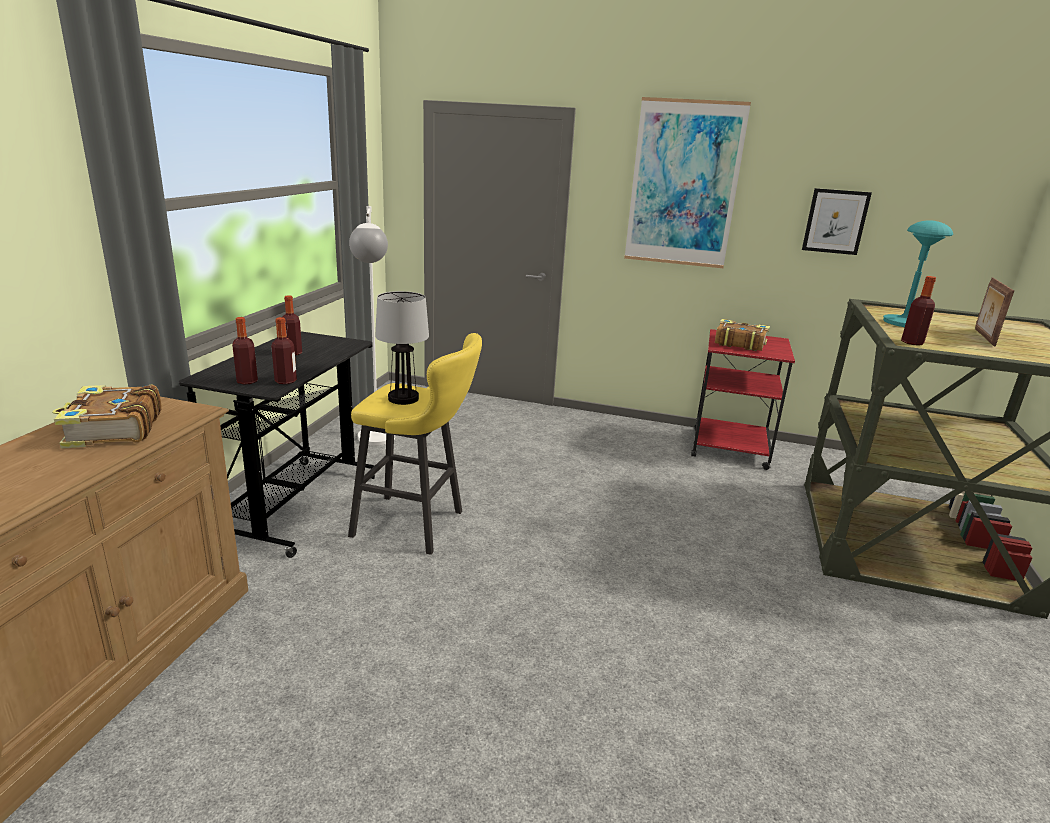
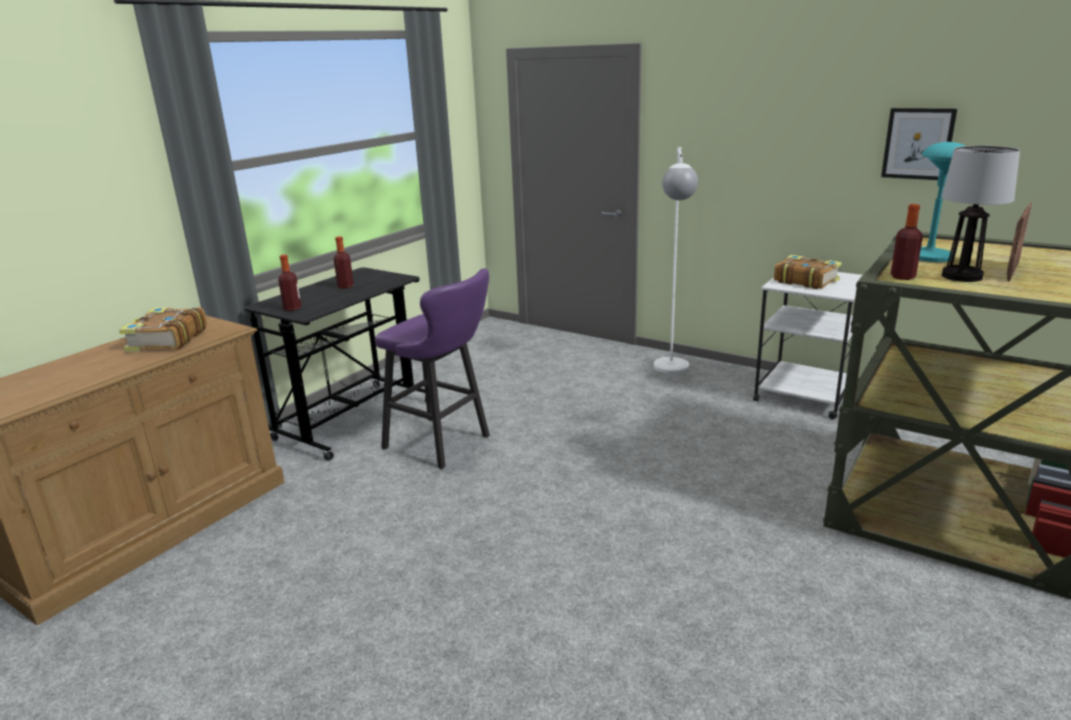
camera: 20 degrees right, 0 degrees up
(286, 381) = (321, 309): bottle -> none
(376, 443) = (447, 372): white floor lamp -> white floor lamp (672, 372)
(402, 399) = (420, 327): table lamp -> table lamp (961, 276)
(420, 526) = (445, 445): yellow stool -> purple stool
(684, 184) = (750, 113): picture -> none
(731, 448) = (806, 395): red cart -> white cart

